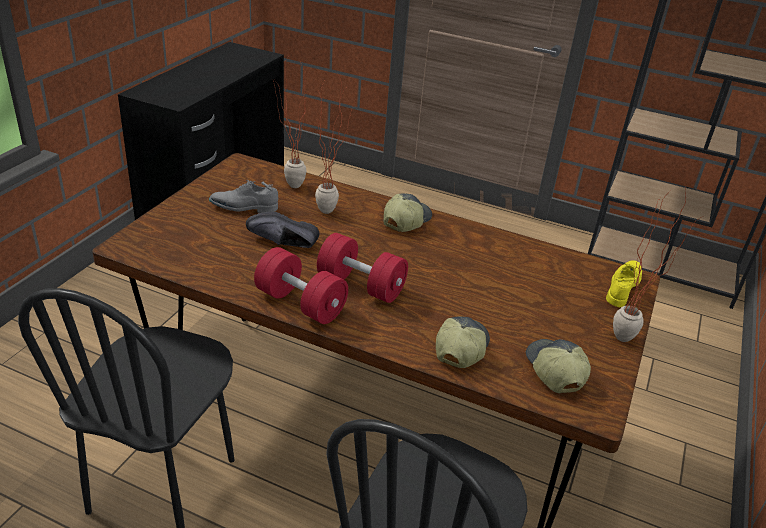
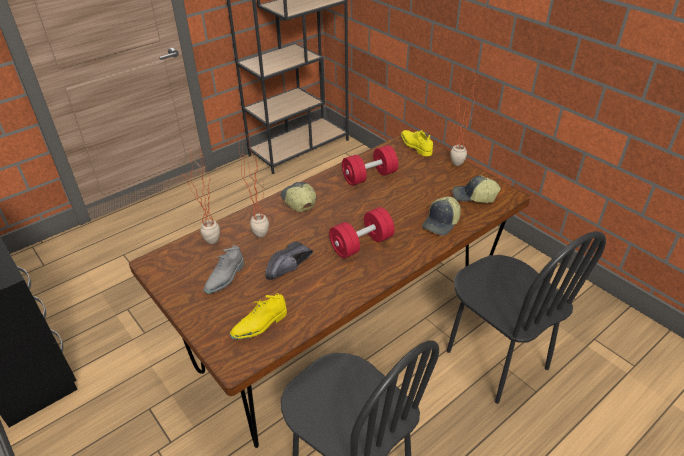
camera: 60 degrees left, 5 degrees up
(184, 246) = (260, 325): none -> yellow shoe
(300, 303) = (367, 278): red dumbbell -> red dumbbell (369, 176)
(460, 347) = (441, 223): cap -> cap turned 105 degrees counterclockwise

